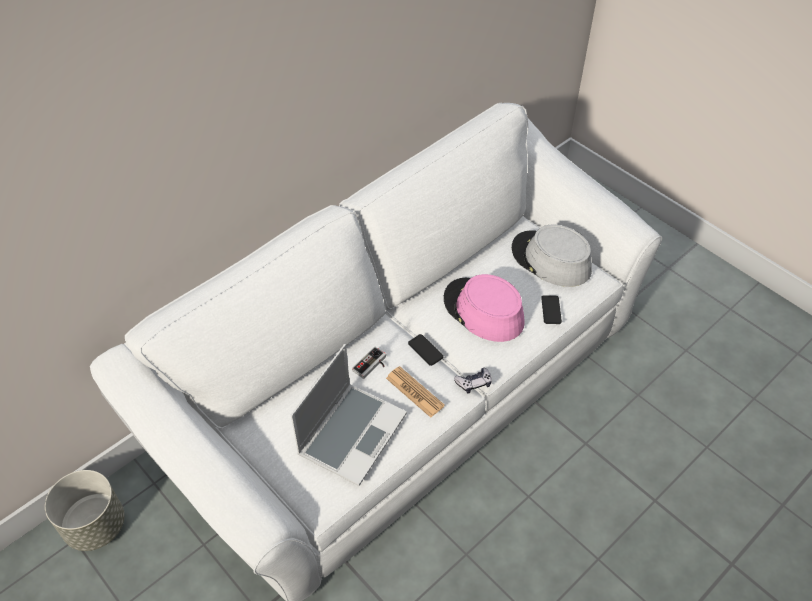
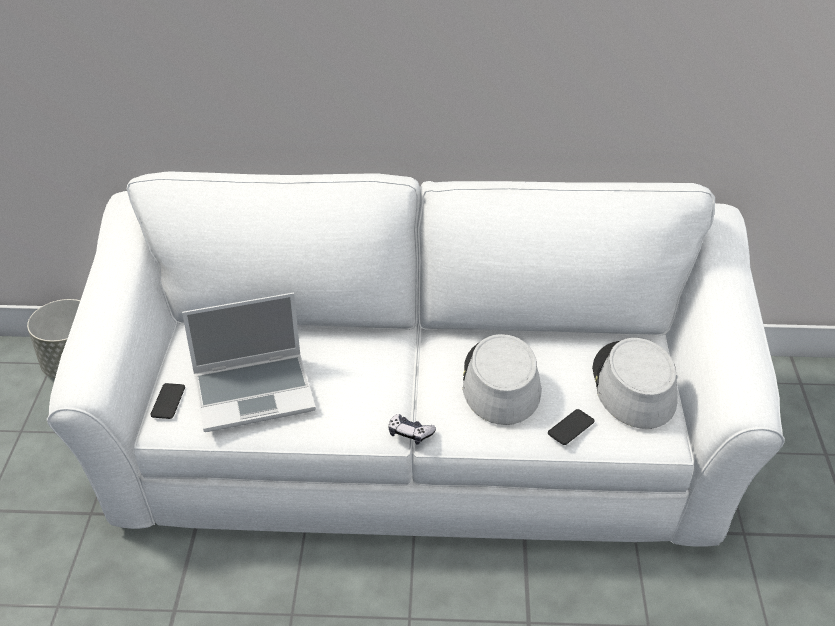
camera: 45 degrees right, 10 degrees down
(372, 366) = (340, 356): game controller -> none
(414, 392) = (347, 400): newspaper -> none
(425, 350) = (404, 377): phone -> phone (168, 401)
(483, 310) = (500, 382): pink hat -> grey hat

